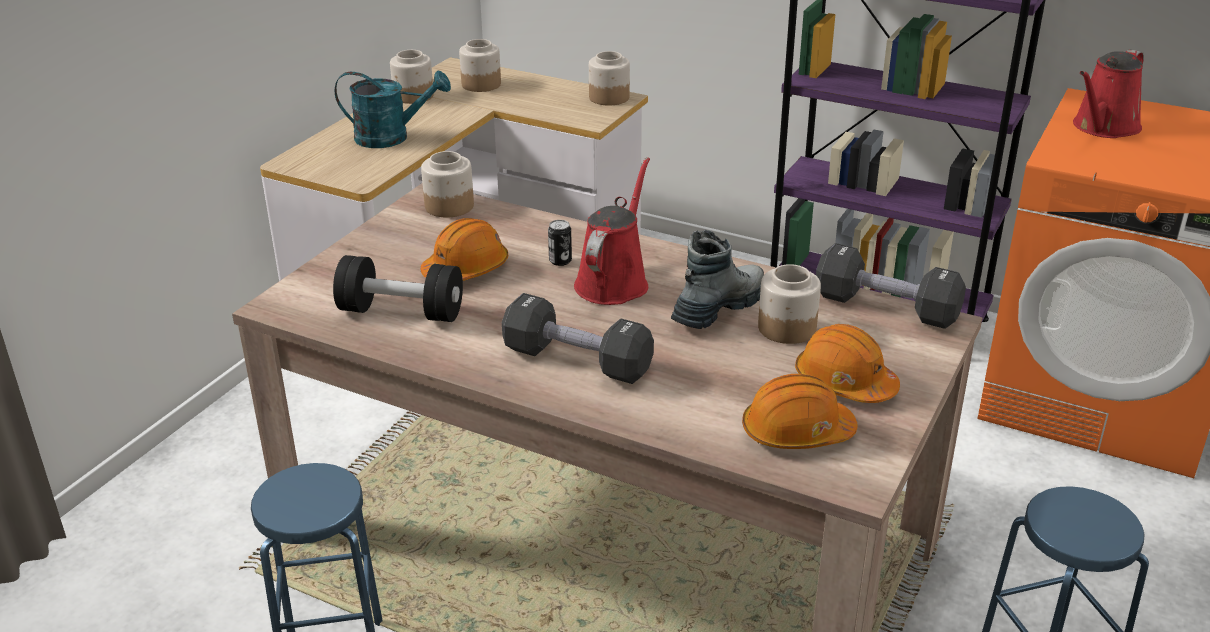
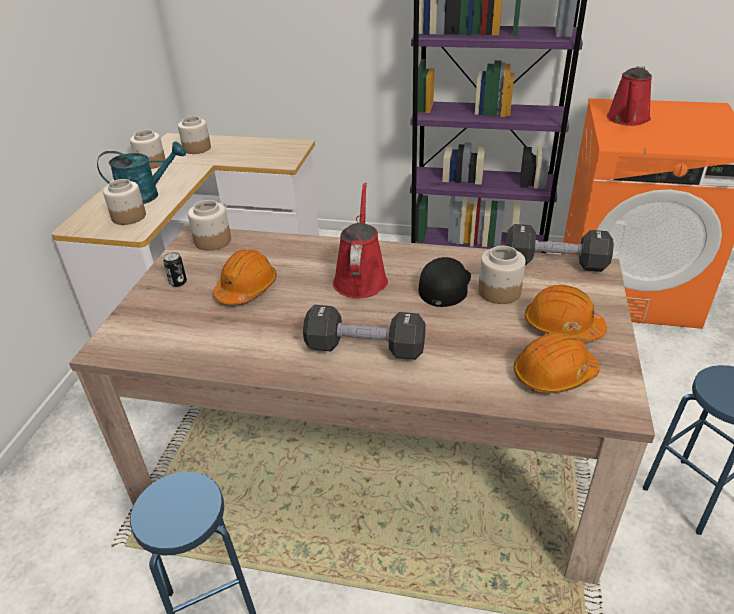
camera: 15 degrees left, 5 degrees up
(401, 312) = (210, 334): black dumbbell -> none
(560, 261) = (314, 269): can -> can (178, 282)
(608, 98) = (289, 145): jar -> jar (128, 217)
(718, 308) = (444, 285): boot -> black cap

